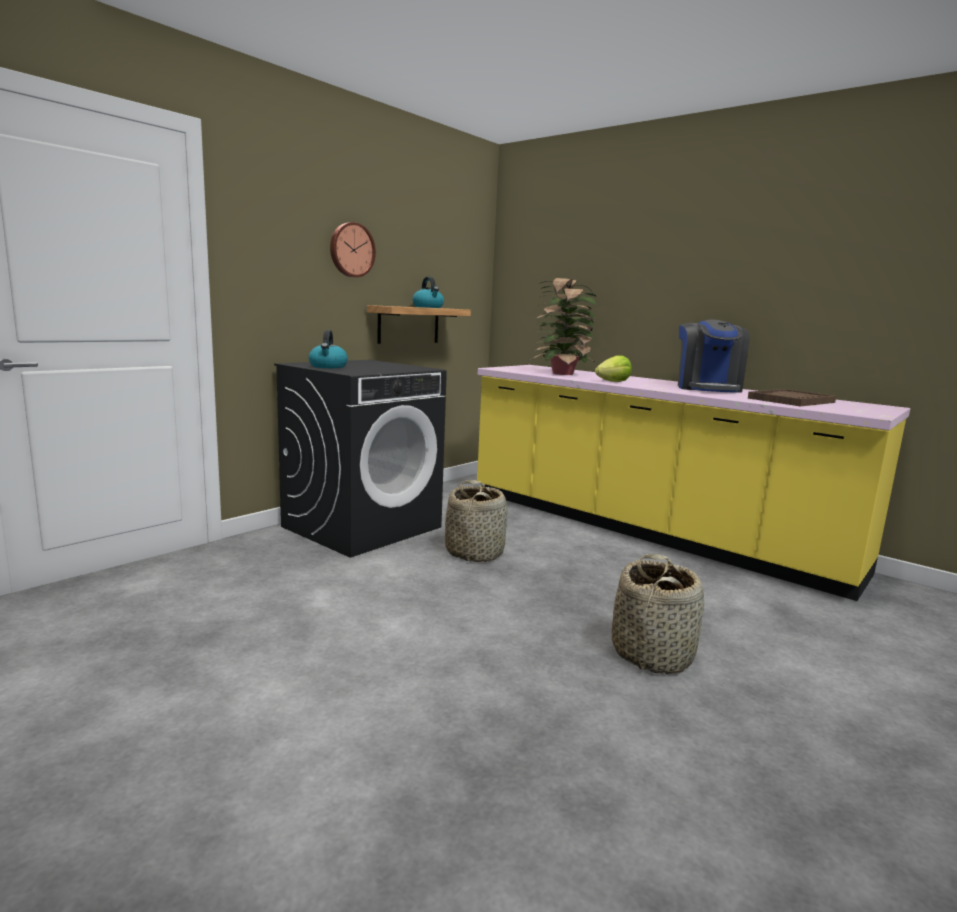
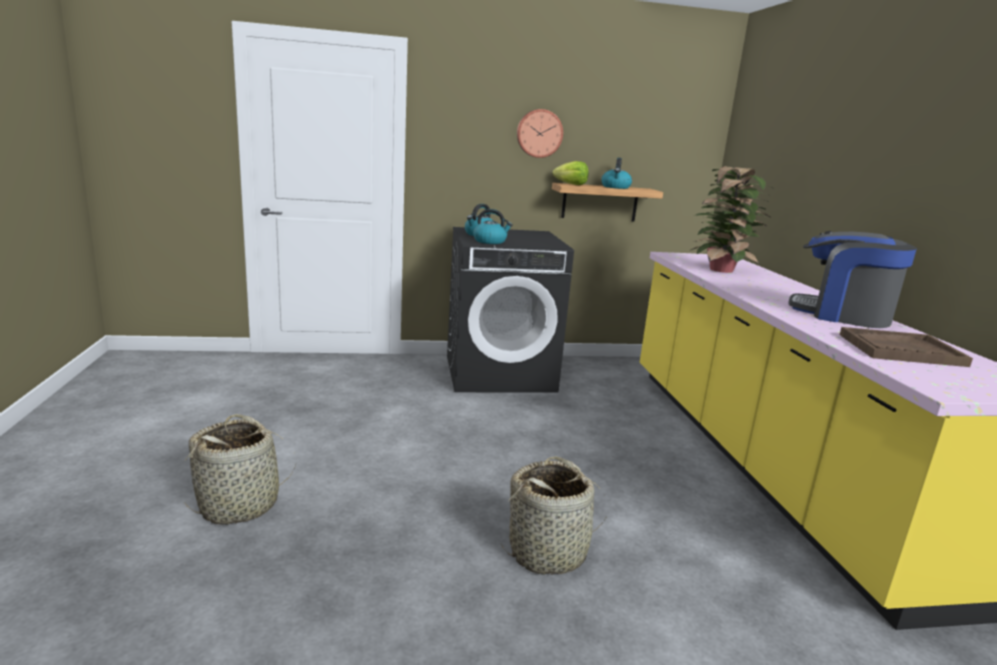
camera: 40 degrees right, 5 degrees up
(362, 371) = (490, 241): none -> kettle
(475, 552) = (550, 420): basket -> basket (240, 505)
(613, 382) = (741, 287): lettuce -> lettuce (571, 184)
(707, 388) = (841, 315): coffee machine -> coffee machine turned 75 degrees clockwise

